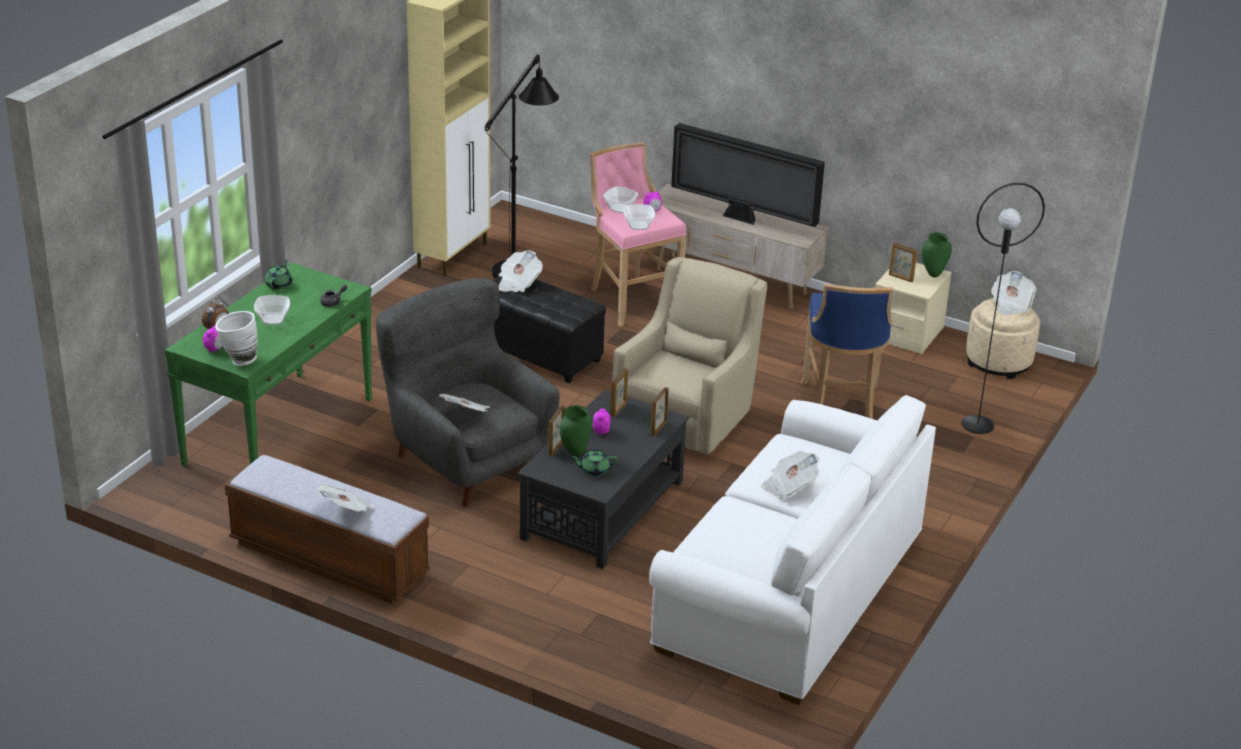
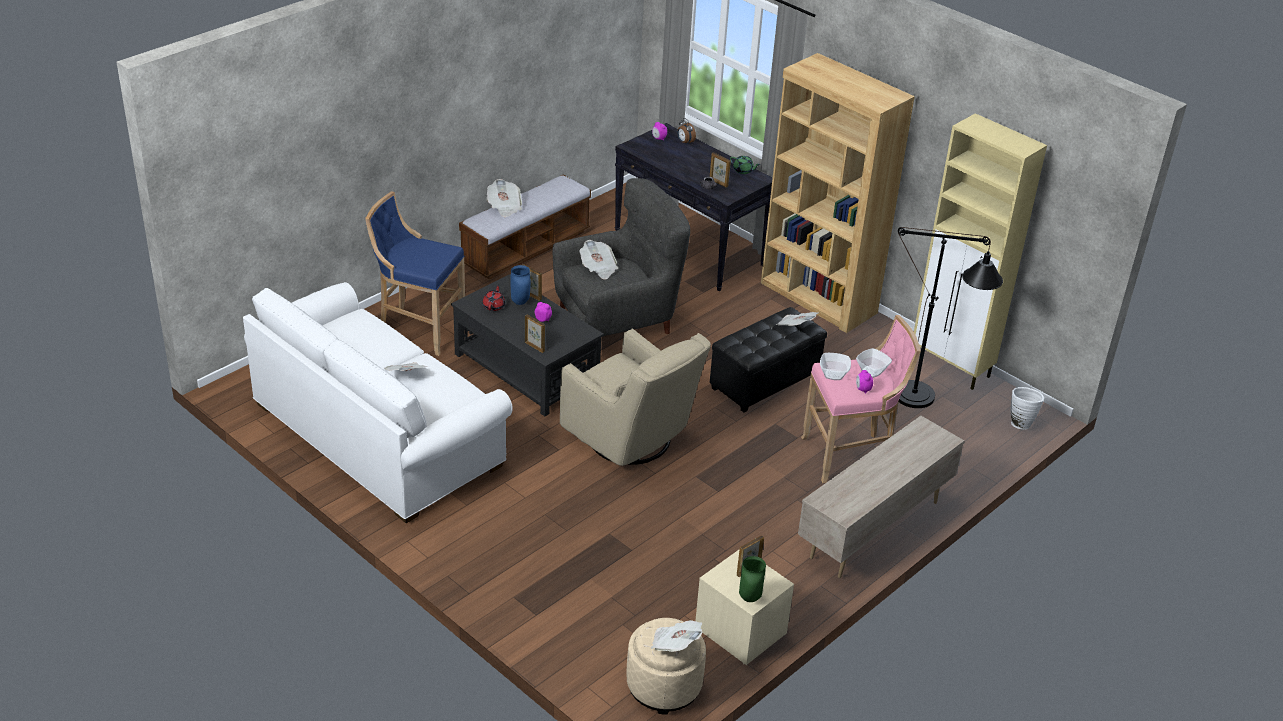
camera: 105 degrees right, 5 degrees up
(238, 360) = (639, 145): white vase -> white vase (1020, 423)
(272, 319) = (692, 162): bowl -> none
(279, 431) = (689, 248): green console table -> black console table
(358, 335) = (818, 298): none -> brown bookcase
(574, 453) = (520, 302): green vase -> blue vase
(594, 470) = (494, 306): green teapot -> red teapot
(619, 409) = (570, 334): picture frame -> picture frame (718, 183)
(742, 219) = (874, 471): television -> none
(840, 408) = (617, 538): blue stool -> blue stool (418, 329)
(978, 424) = (554, 625): black floor lamp -> none

